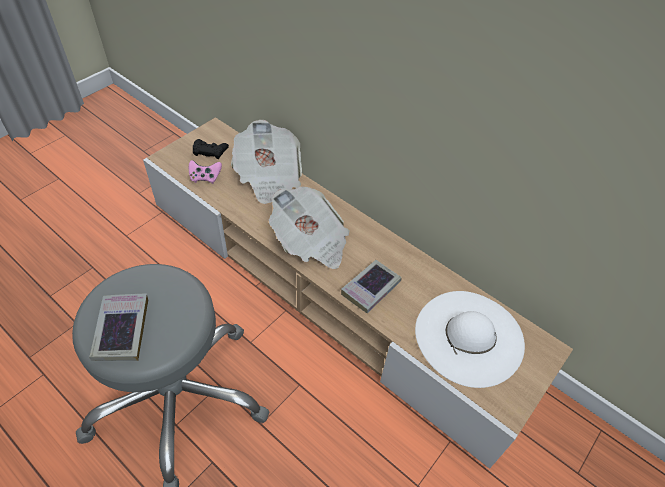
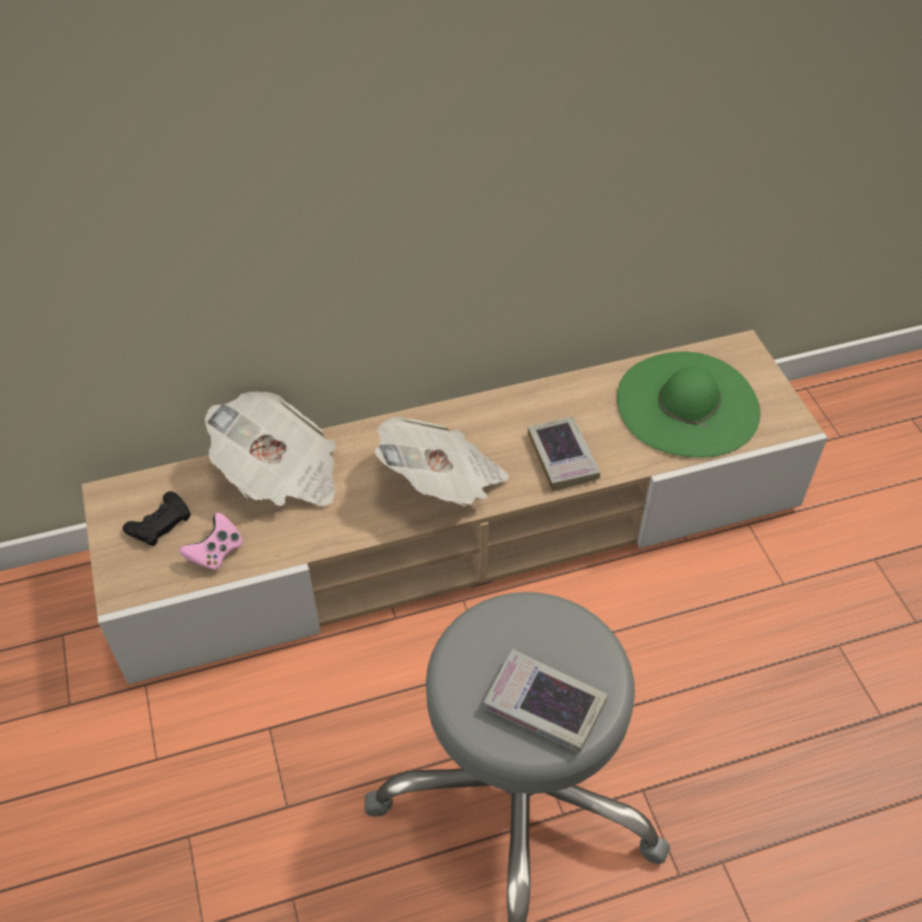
camera: 55 degrees left, 0 degrees up
(469, 337) = (687, 404): white hat -> green hat

